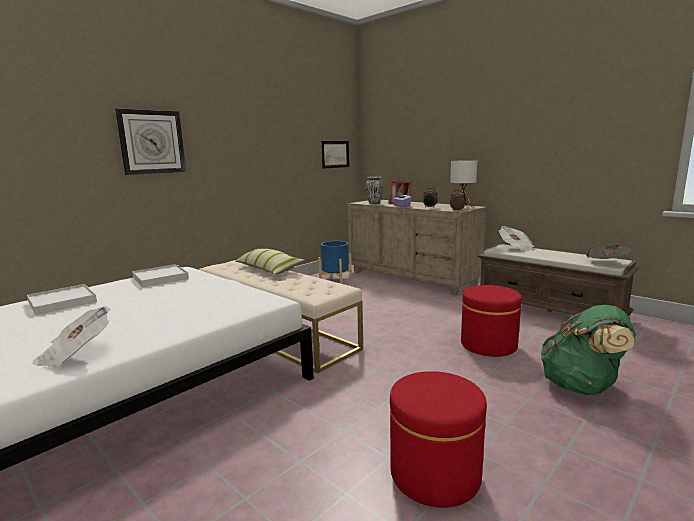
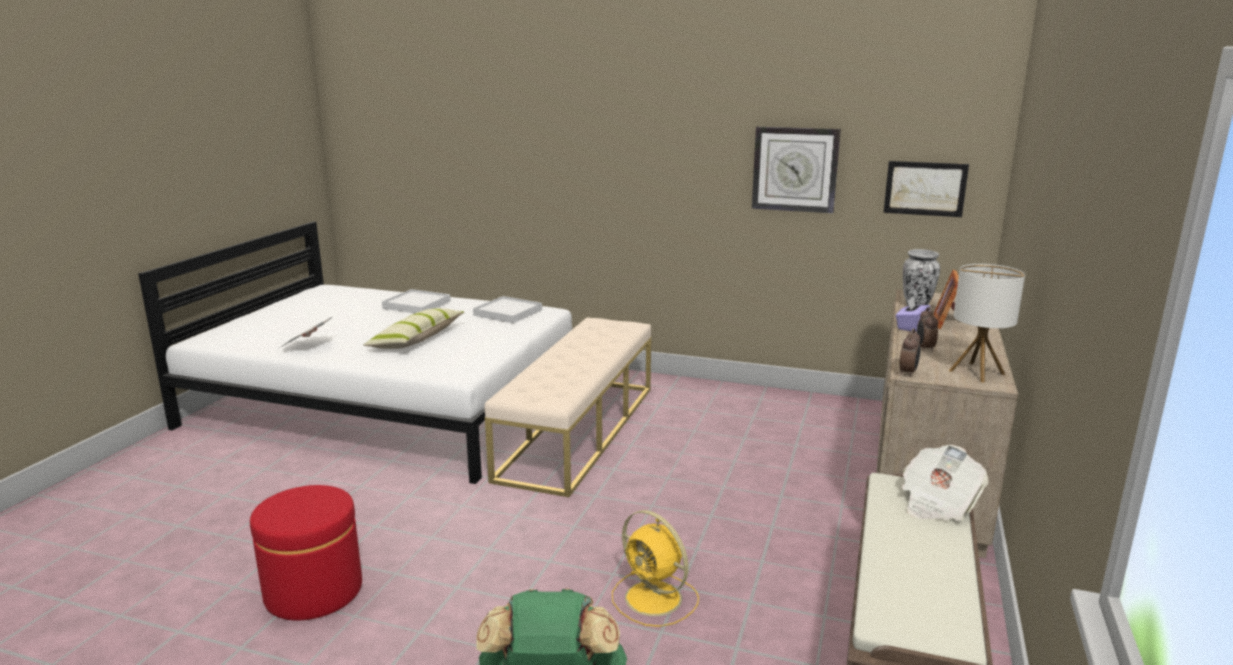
camera: 65 degrees right, 5 degrees up
(152, 142) = (583, 149): wall clock -> wall clock (795, 169)
(268, 269) = (607, 347): pillow -> pillow (416, 339)
(335, 279) = (826, 416): blue planter -> none
(488, 345) = (655, 599): red ottoman -> yellow fan
(606, 263) = (903, 618): newspaper -> none

